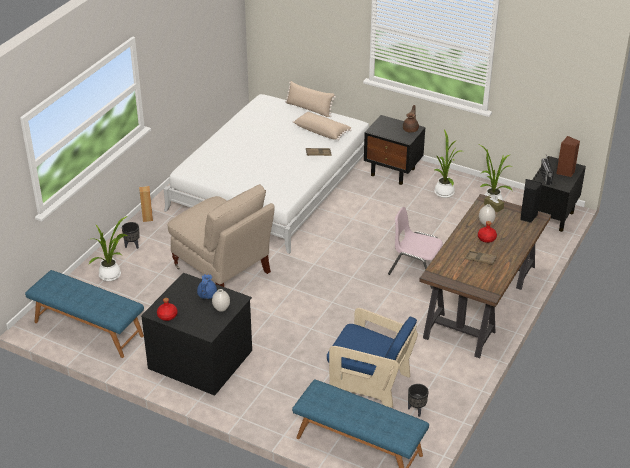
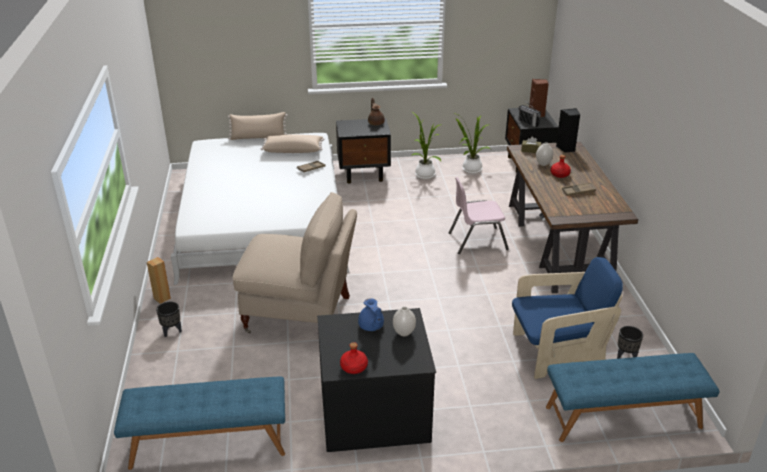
camera: 35 degrees left, 5 degrees down
(112, 275) = (178, 371): potted plant -> none

